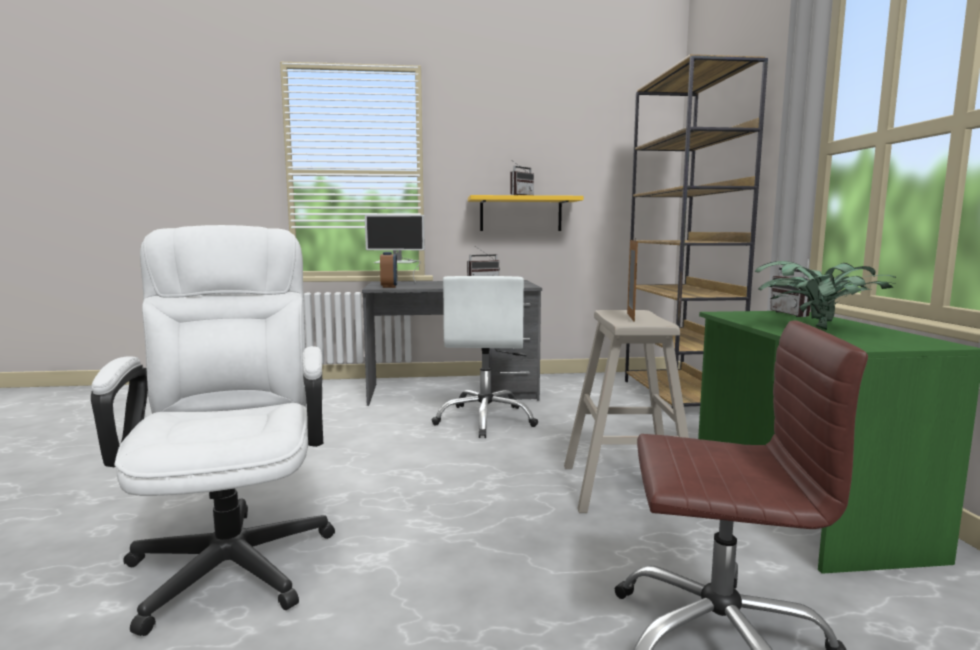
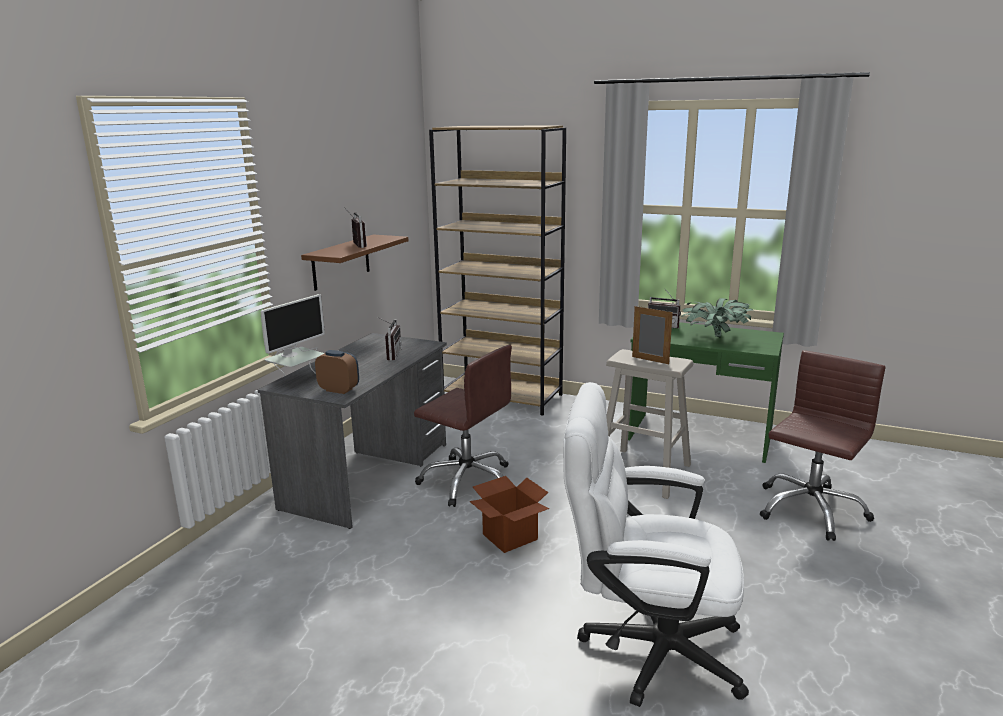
camera: 60 degrees left, 10 degrees up
(404, 454) = (510, 537): none -> cardboard box
(486, 420) = (467, 481): white office chair -> brown office chair
(521, 214) = (341, 262): yellow shelf -> brown shelf

